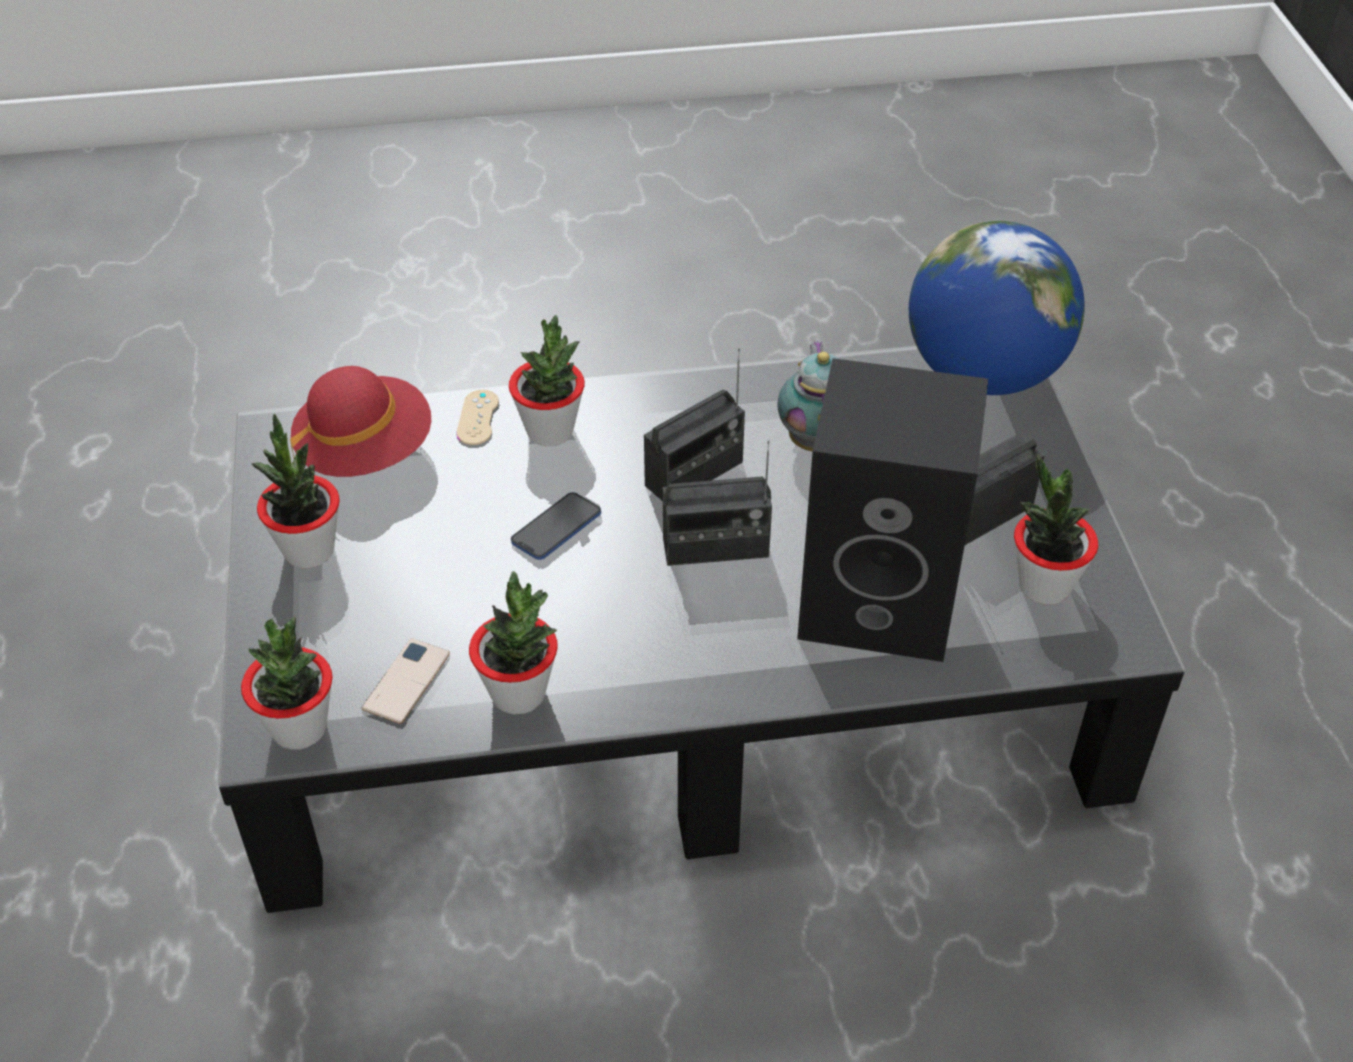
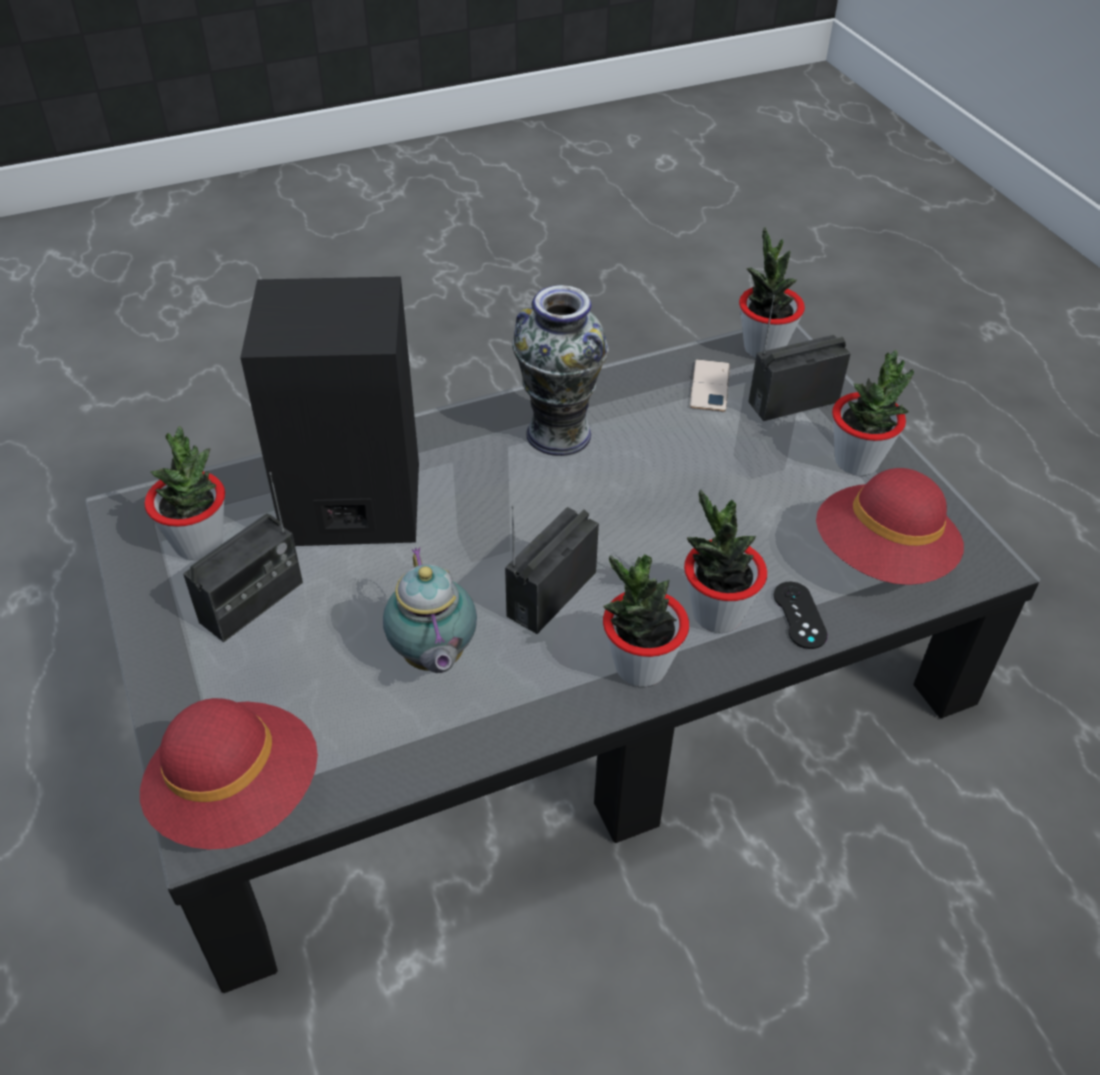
camera: 165 degrees right, 0 degrees up
(478, 417) = (799, 615): beige game controller -> black game controller
(519, 693) = (623, 392): potted plant -> potted plant (640, 666)
(556, 528) = (659, 517): phone -> none
(624, 646) = (558, 435): none -> vase
(715, 548) = (508, 524): radio -> radio (793, 401)
(984, 374) = (238, 795): globe -> red hat

